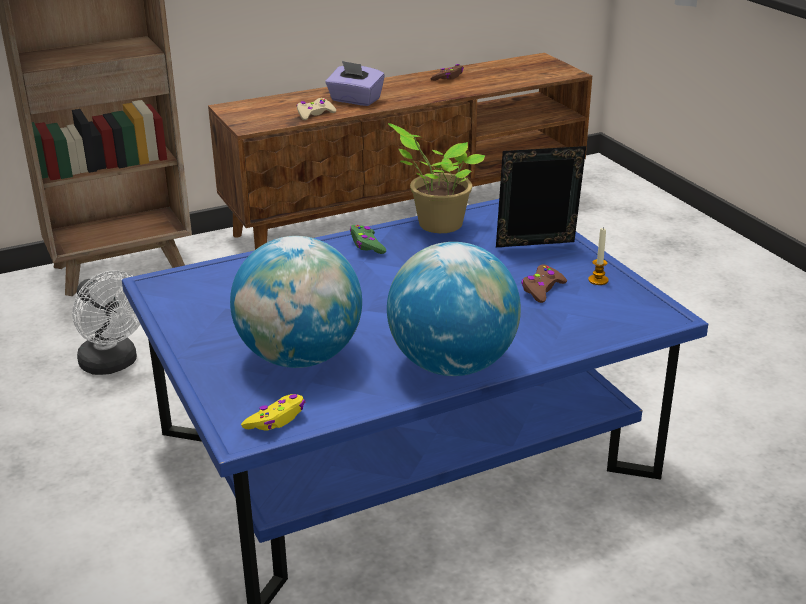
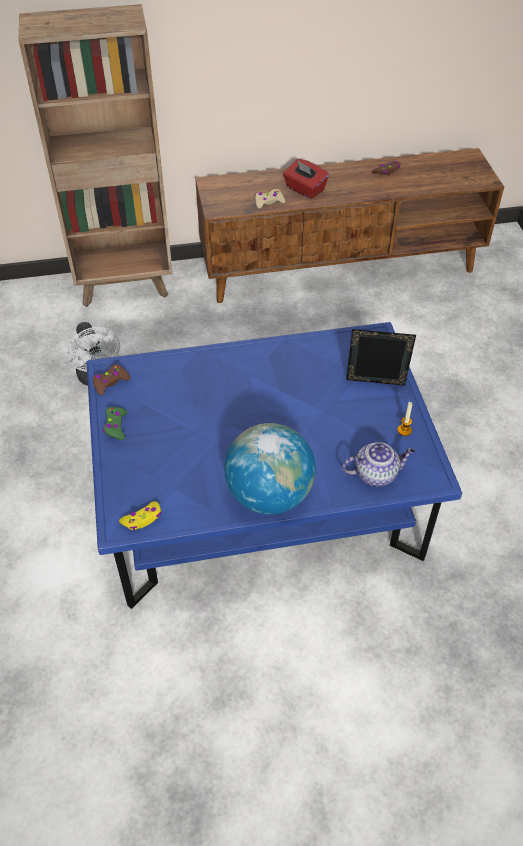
camera: 15 degrees right, 20 degrees up
(300, 357) = (176, 464): globe -> none
(355, 100) = (304, 189): purple tissue box -> red tissue box
(367, 245) = (257, 359): green game controller -> green game controller (115, 426)
(436, 224) = (314, 345): potted plant -> none
(542, 289) = (360, 431): brown game controller -> brown game controller (110, 382)
(586, 324) = (376, 474): none -> teapot

